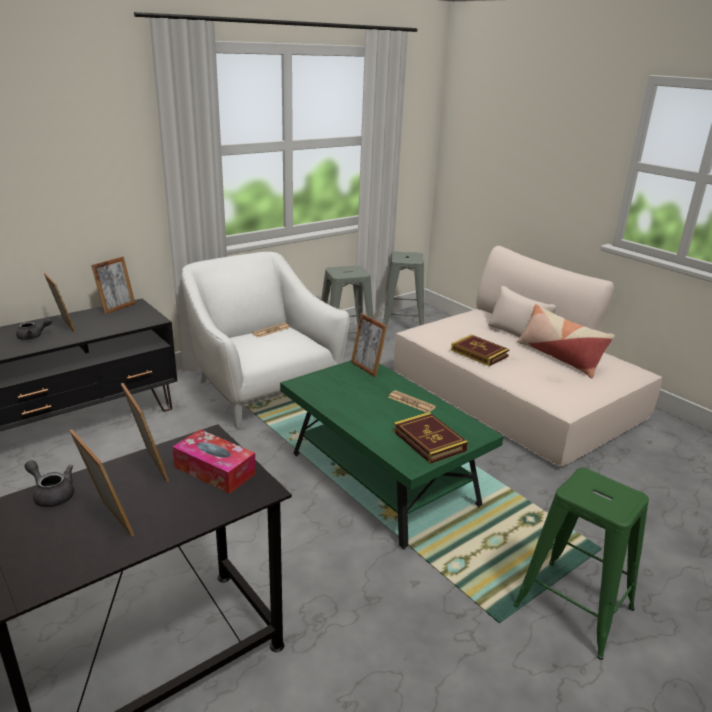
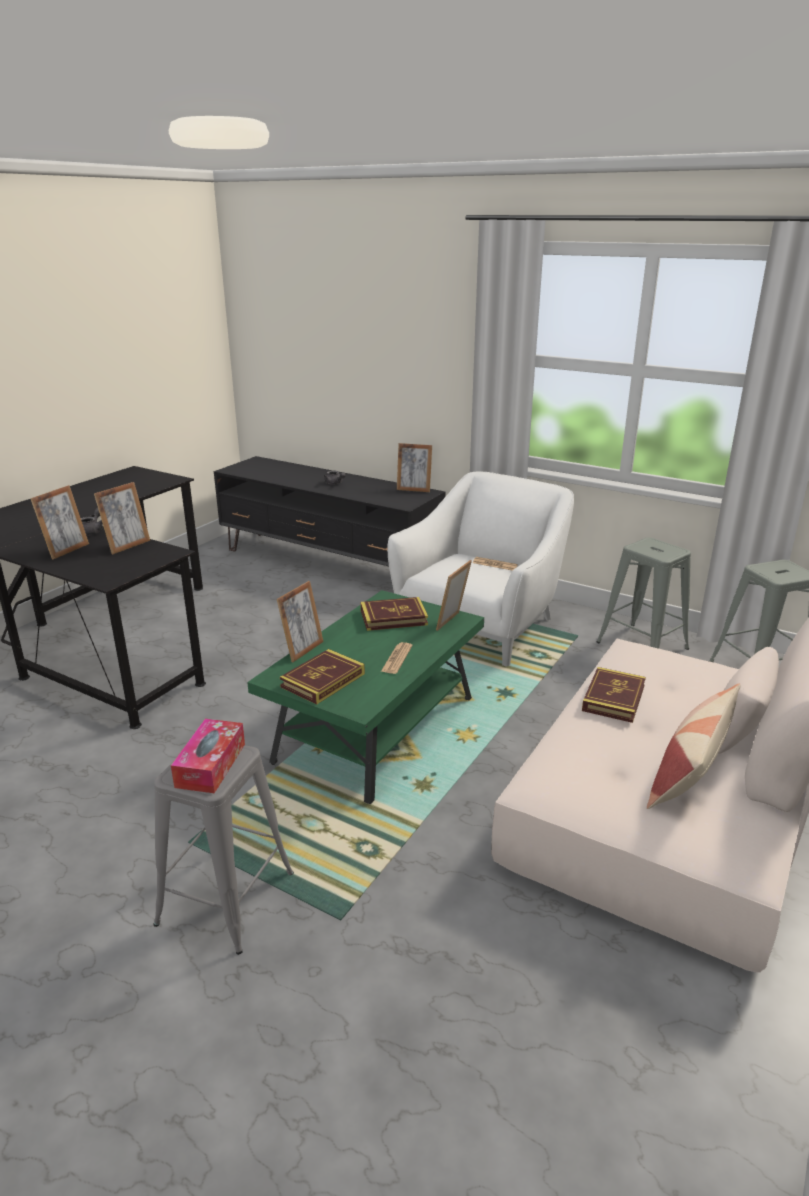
camera: 70 degrees right, 0 degrees up
(64, 326) = (360, 486): picture frame -> picture frame (302, 650)
(215, 470) = (130, 563): tissue box -> tissue box (211, 765)
(339, 388) = (393, 618): none -> book
(573, 607) = (226, 898): green stool -> grey stool

